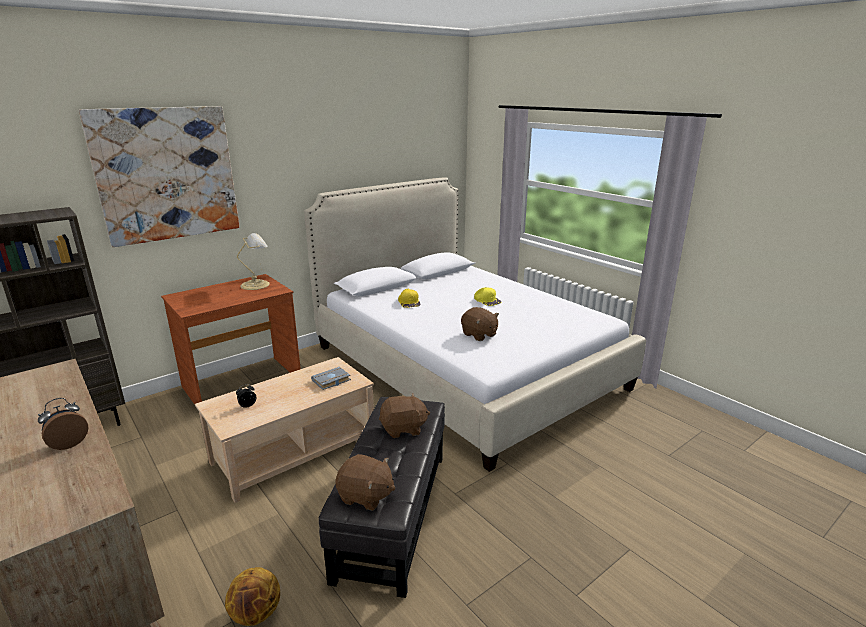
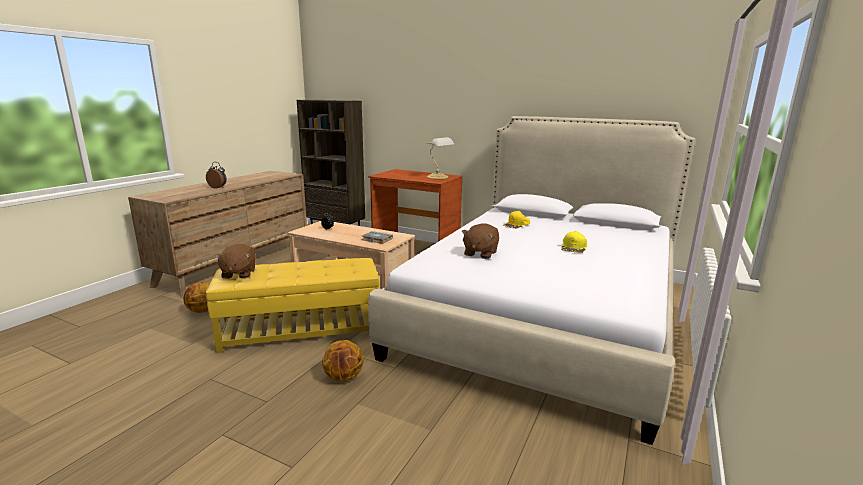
camera: 65 degrees right, 5 degrees down
(167, 174) = (412, 87): picture -> none
(392, 513) = (301, 329): black ottoman -> yellow ottoman
(403, 429) = (326, 270): brown plush toy -> none
(510, 497) = (344, 377): none -> basketball

